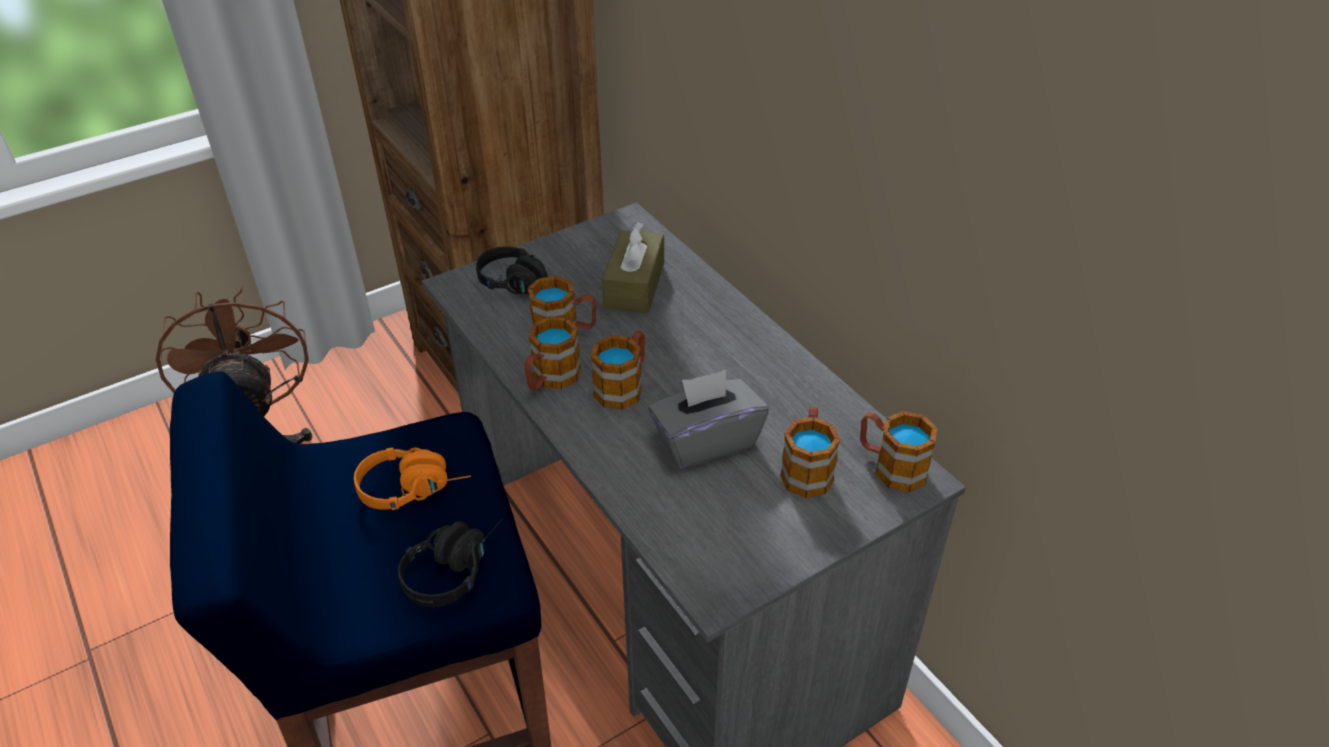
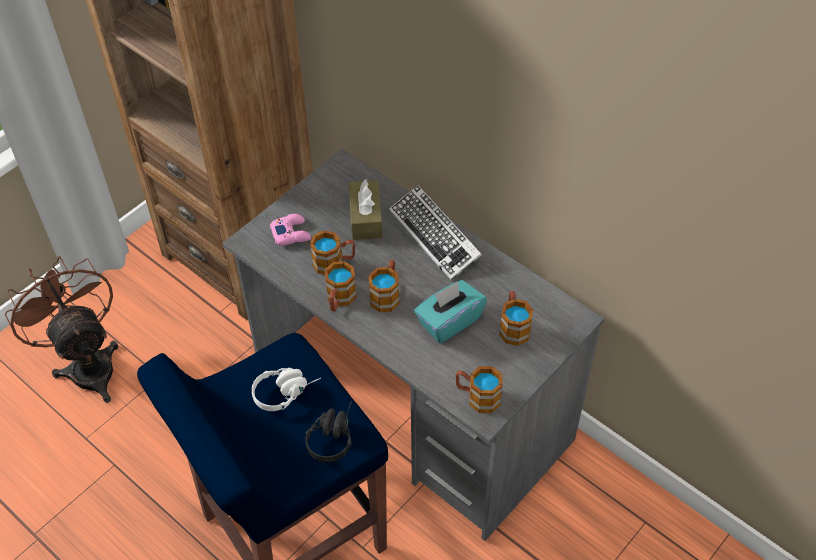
camera: 15 degrees left, 10 degrees up
(415, 487) = (286, 391): orange headphones -> white headphones
(521, 285) = (291, 233): black headphones -> pink game controller
(706, 441) = (449, 321): grey tissue box -> turquoise tissue box
(726, 325) = (435, 236): none -> keyboard
(890, 466) = (560, 314): mug -> mug (477, 397)

